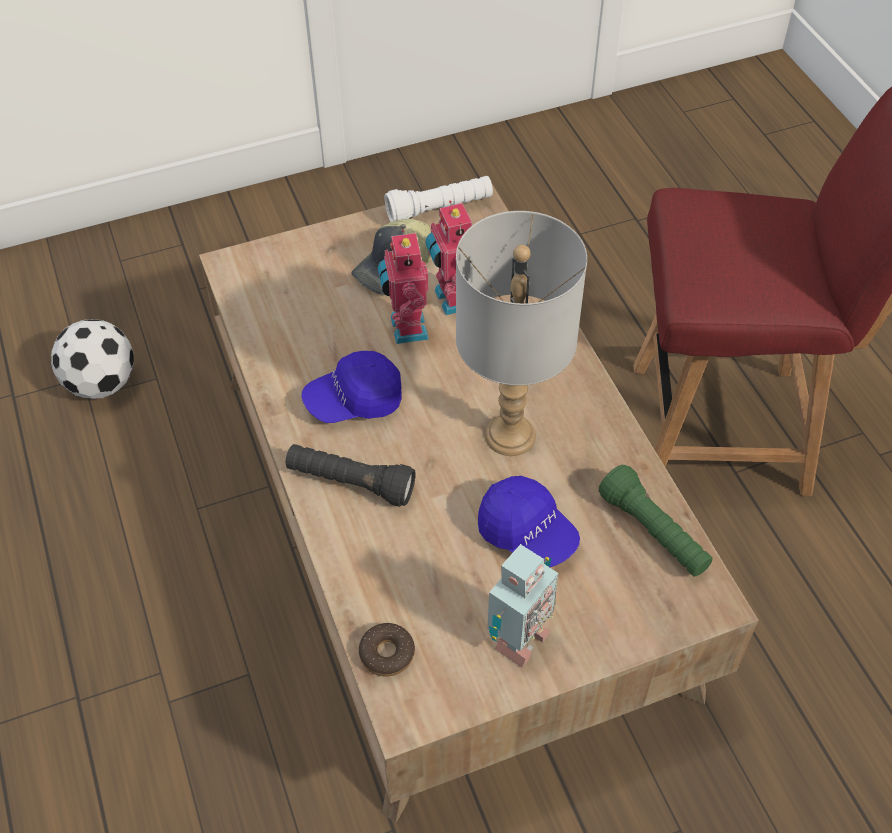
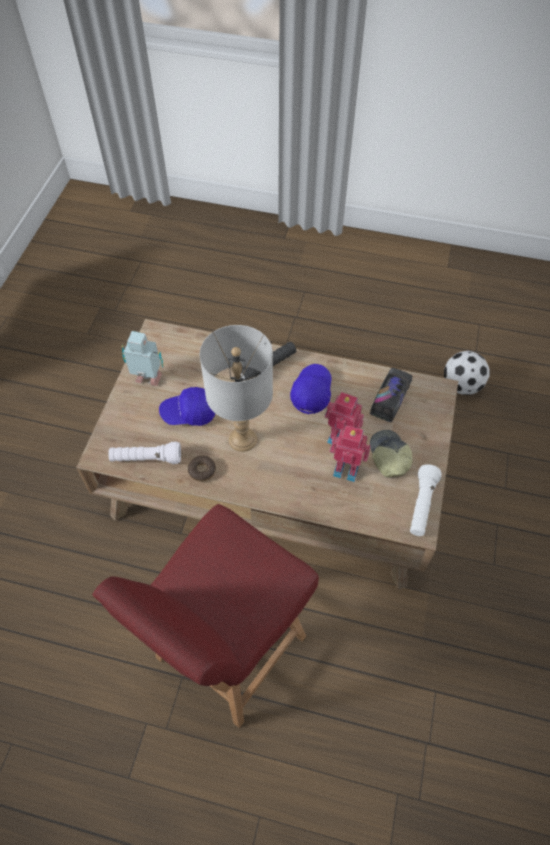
camera: 125 degrees right, 5 degrees up
(292, 308) = (390, 399): none -> toy truck
(387, 653) = (181, 339): donut -> donut (202, 470)
(517, 639) = (148, 380): toy robot -> toy robot turned 120 degrees clockwise
(654, 532) = (146, 459): green flashlight -> white flashlight

